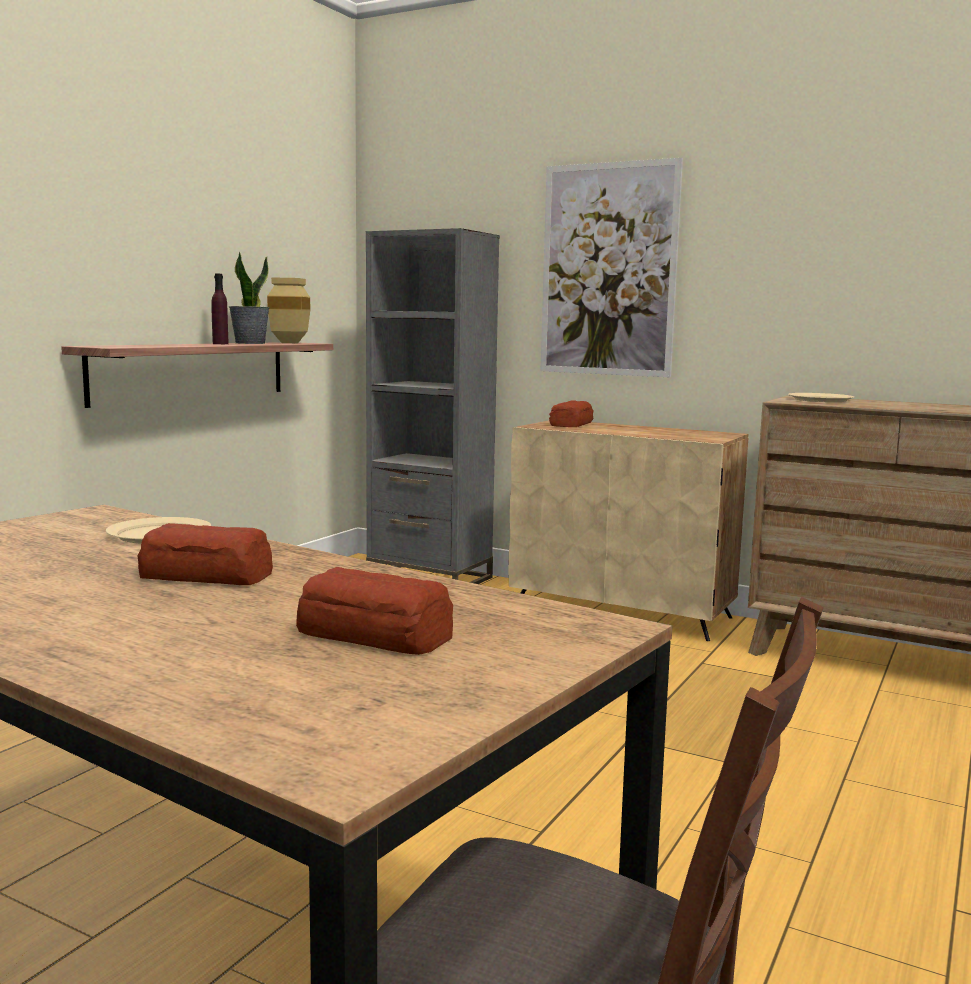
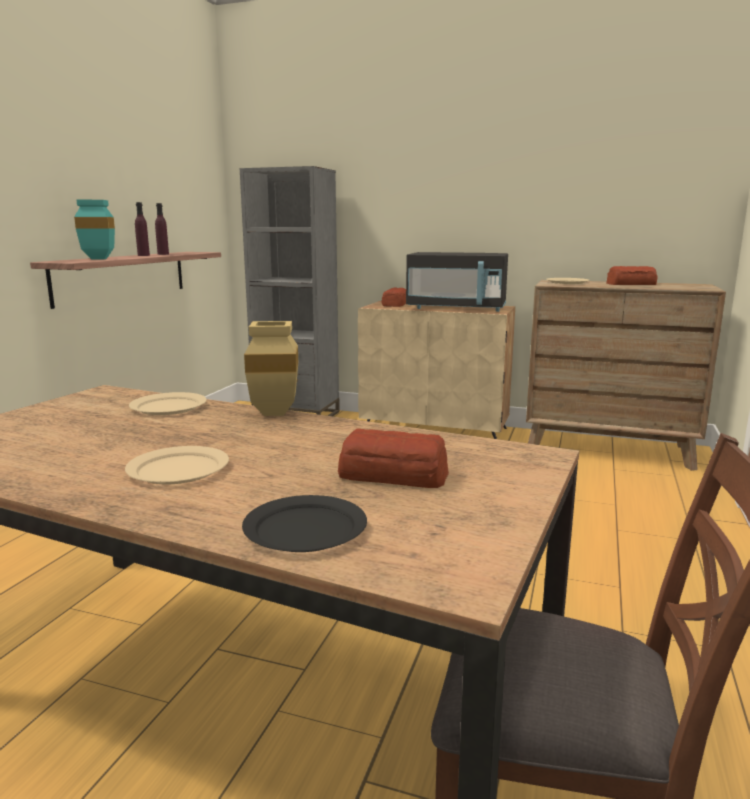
camera: 10 degrees left, 5 degrees up
(103, 606) = (177, 469): none -> beige plate
(156, 345) = (101, 259): none -> turquoise vase
(198, 686) = (305, 528): none -> black plate
(207, 575) = (234, 438): bread -> bread (631, 284)
(249, 343) = (163, 254): potted plant -> purple bottle
(292, 343) = (191, 252): beige vase -> beige vase (277, 412)
(608, 270) = (415, 195): picture -> none
(655, 433) = (457, 308): none -> black microwave

